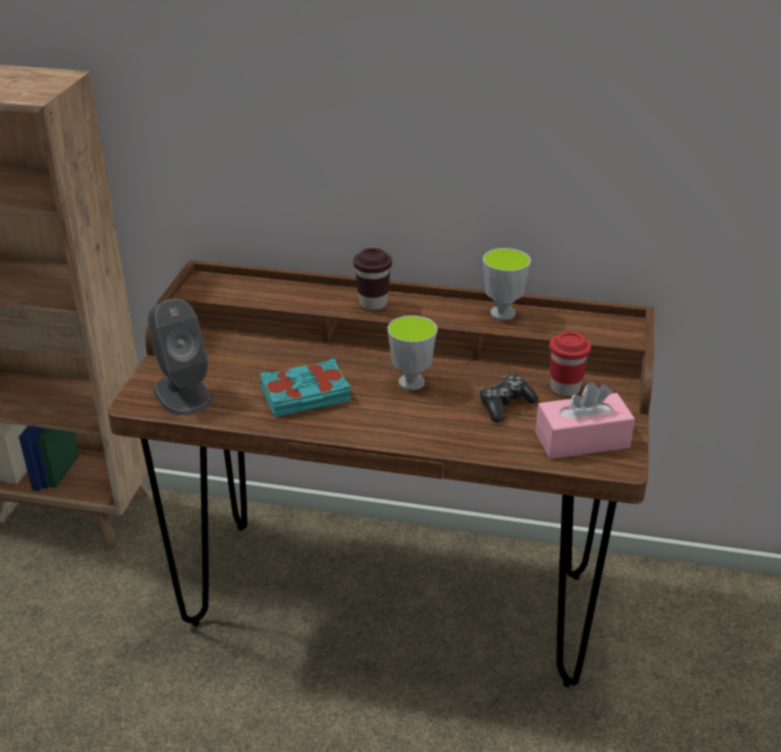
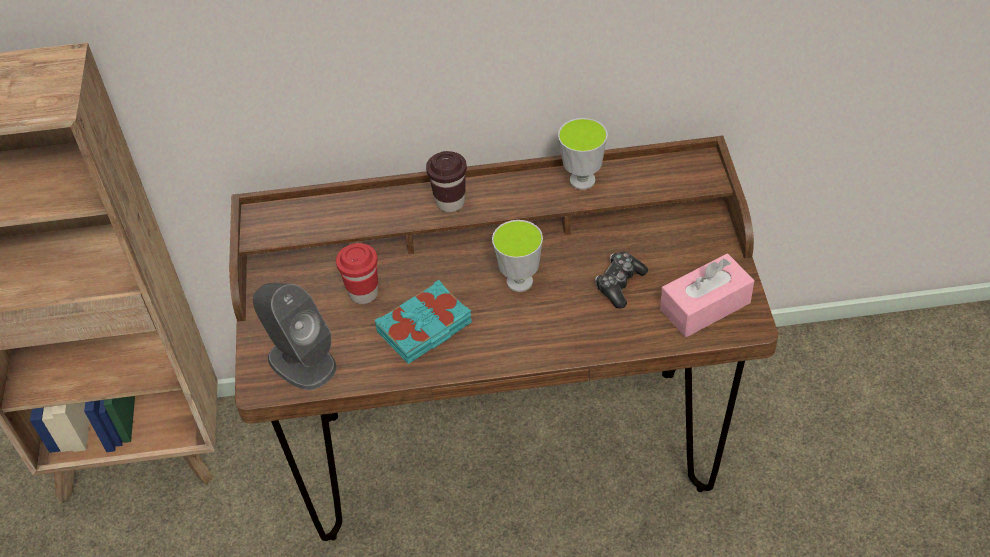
camera: 15 degrees left, 15 degrees up
(565, 389) = (666, 248): red cup -> red cup (363, 293)

